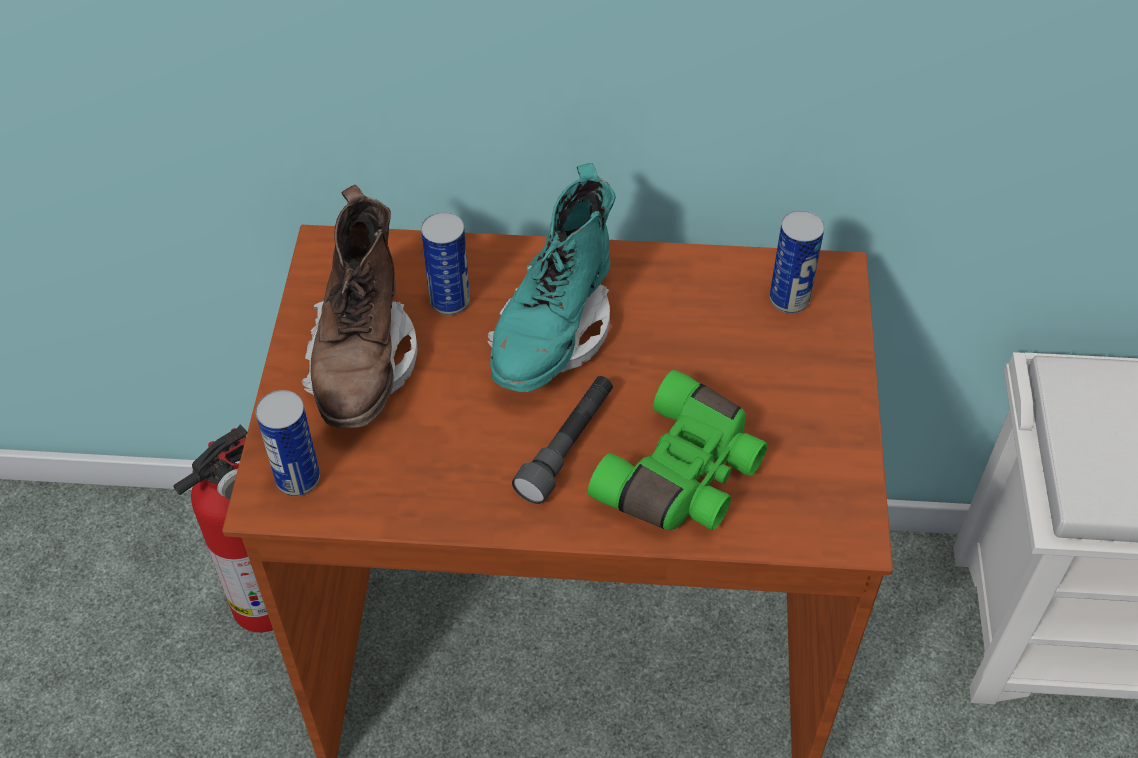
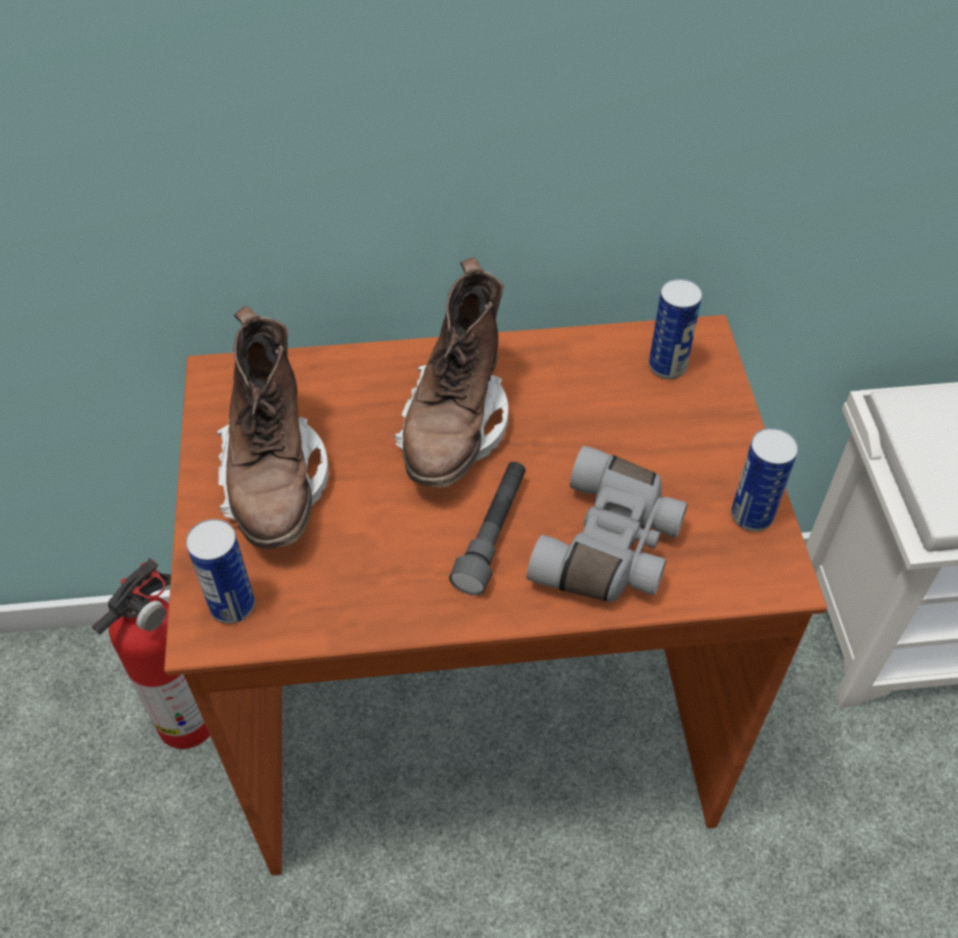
camera: 10 degrees left, 0 degrees up
(450, 301) = (348, 410): can -> can (751, 515)
(552, 334) = (454, 428): turquoise boot -> brown boot
(685, 476) = (611, 546): green binoculars -> grey binoculars

